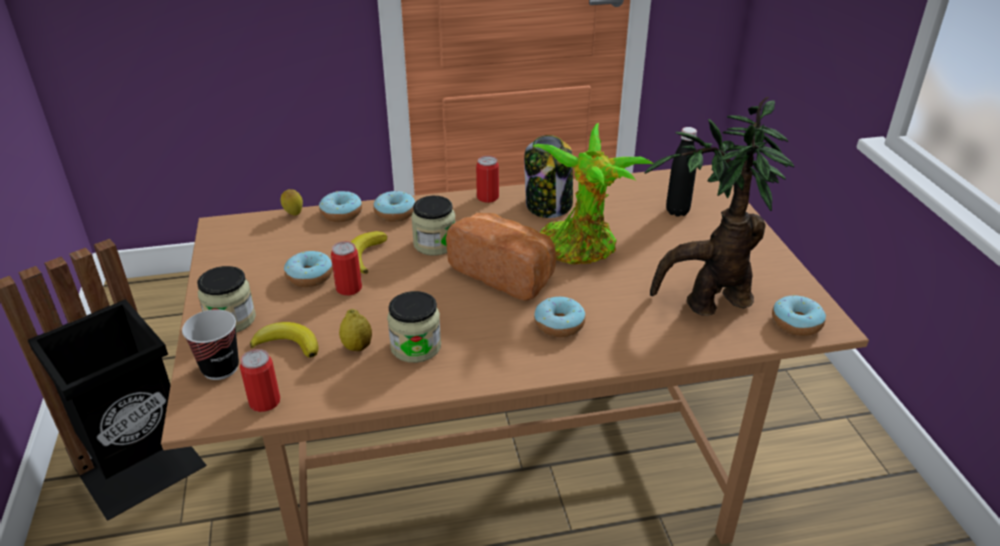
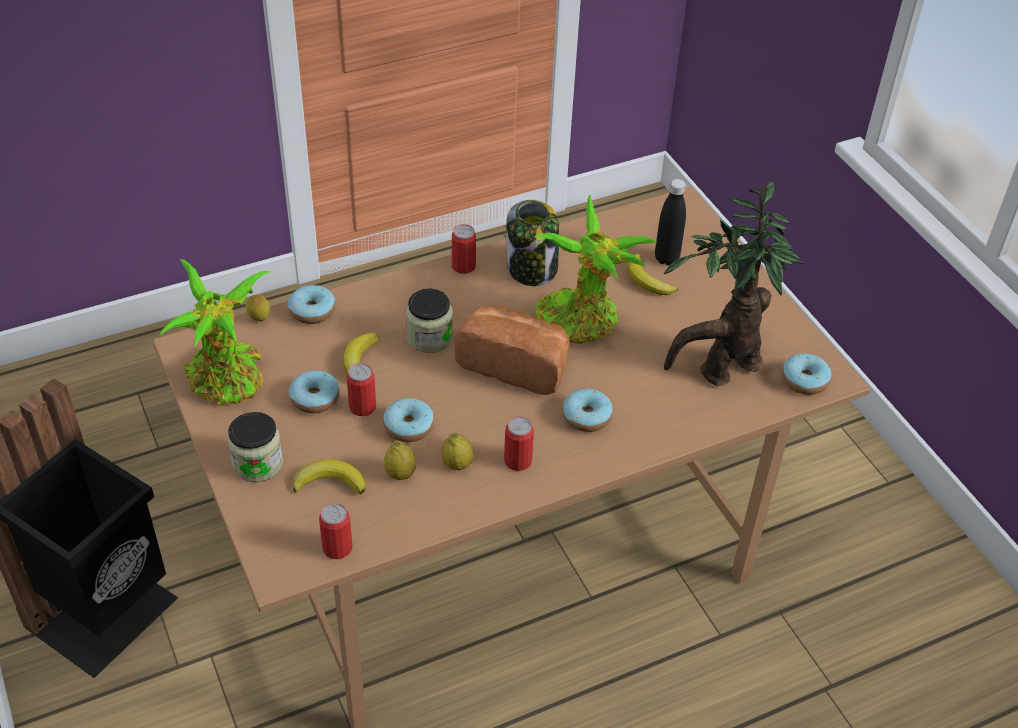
camera: 15 degrees left, 10 degrees up
(220, 368) = (275, 520): cup -> none
(241, 255) = (228, 382): none -> potted plant
(395, 213) = (371, 302): donut -> donut (408, 426)
(416, 347) = (457, 464): jar -> lemon
(476, 352) = (518, 461): none -> can
(654, 225) = (647, 280): none -> banana

